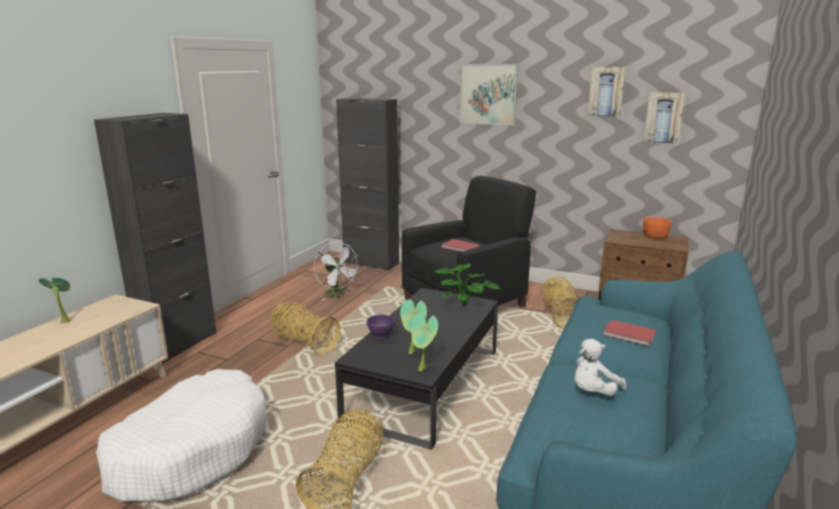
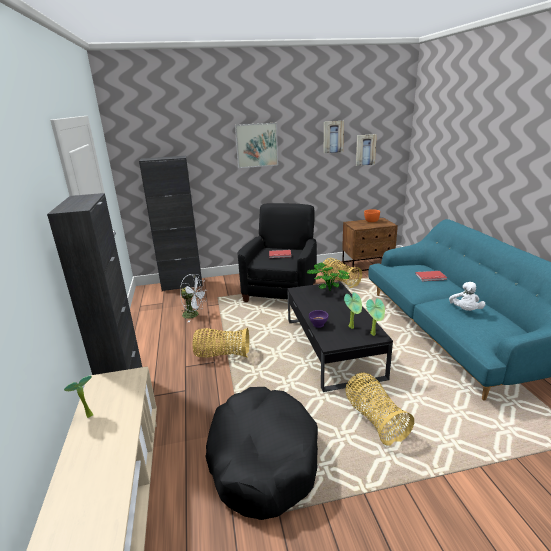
camera: 35 degrees left, 5 degrees up
(191, 450) = (262, 458): white dog bed -> black dog bed

